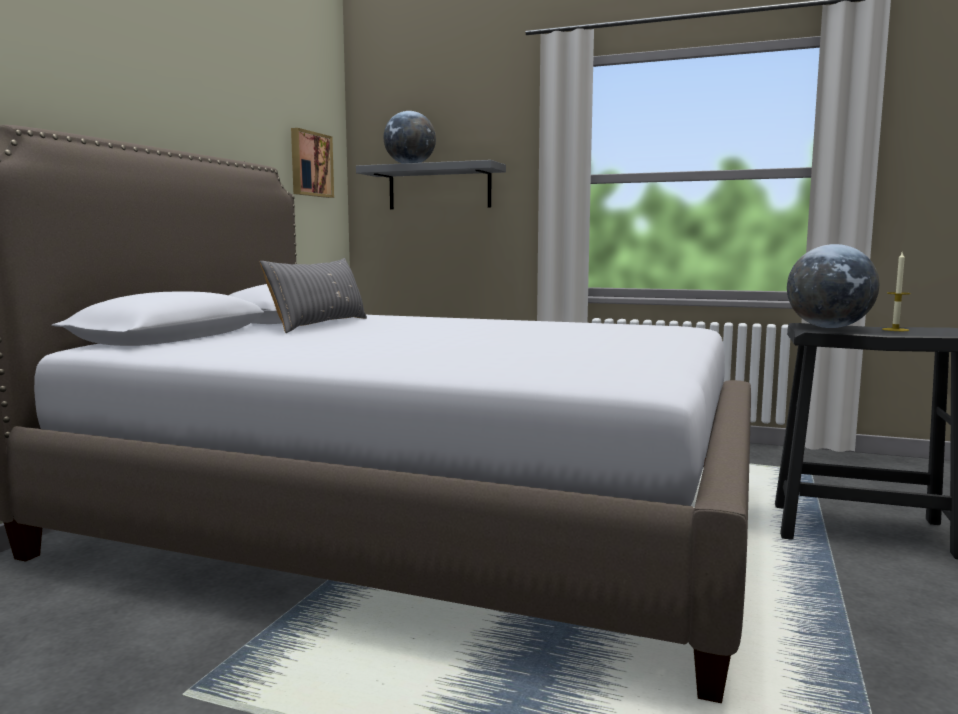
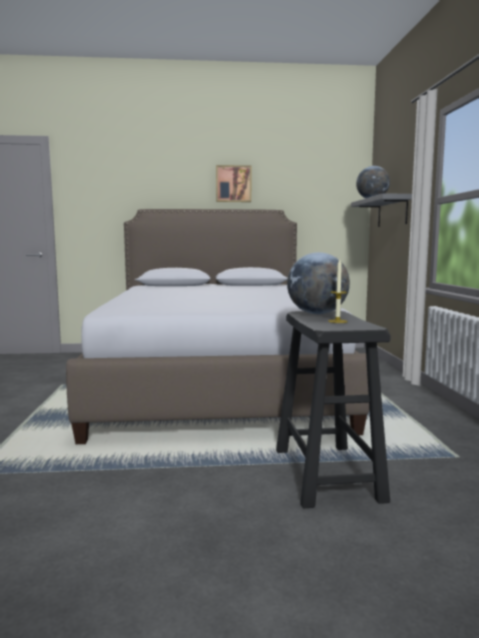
camera: 65 degrees right, 0 degrees up
(310, 164) = (329, 204): picture -> picture (233, 184)
(320, 324) = (232, 287): grey pillow -> none

